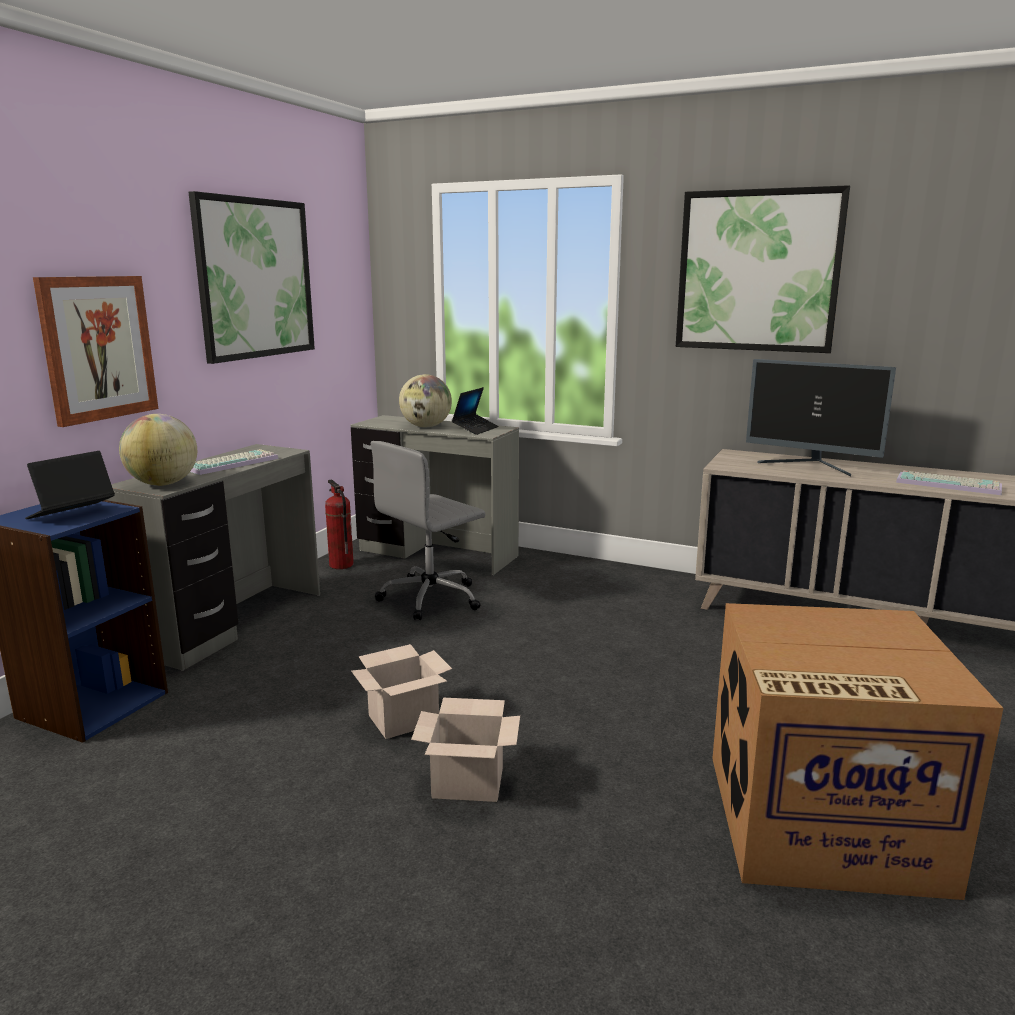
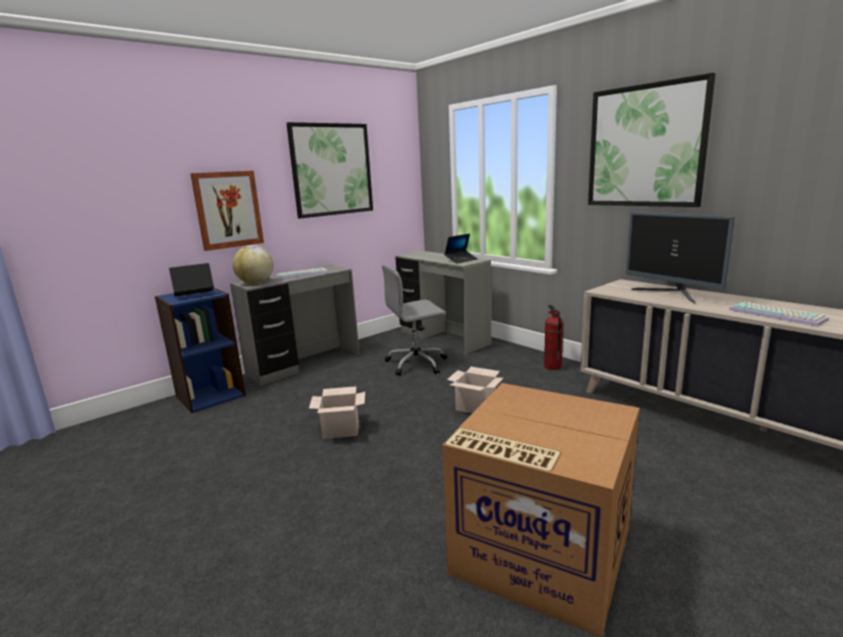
camera: 25 degrees right, 0 degrees up
(340, 565) = (384, 339): fire extinguisher -> fire extinguisher (552, 366)
(426, 427) = (434, 258): globe -> none
(470, 782) = (344, 472): cardboard box -> cardboard box (476, 407)

